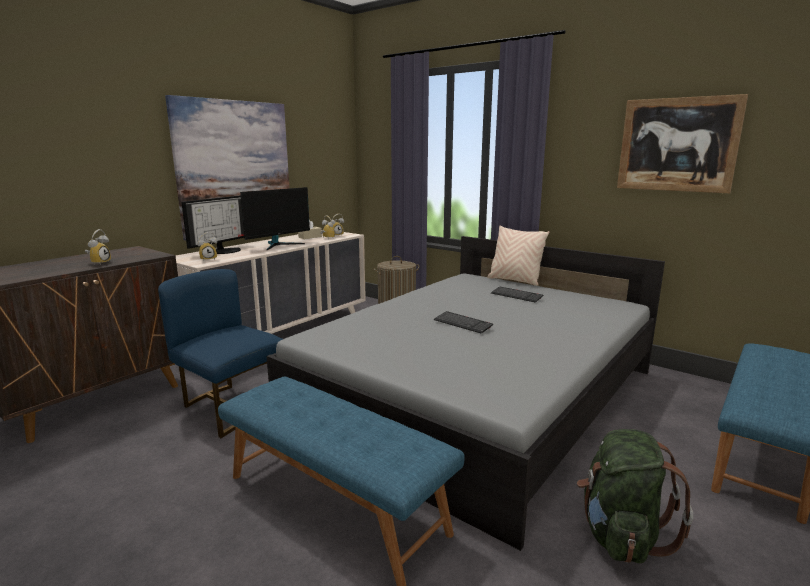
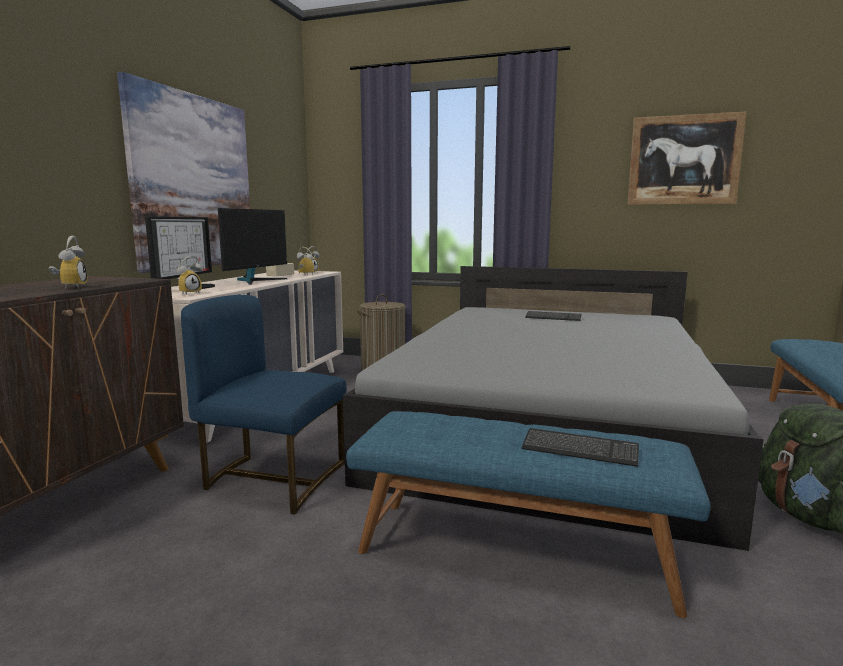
camera: 20 degrees left, 5 degrees down
(462, 323) = (543, 340): keyboard -> keyboard (579, 449)
(515, 281) = (529, 308): beige pillow -> none

